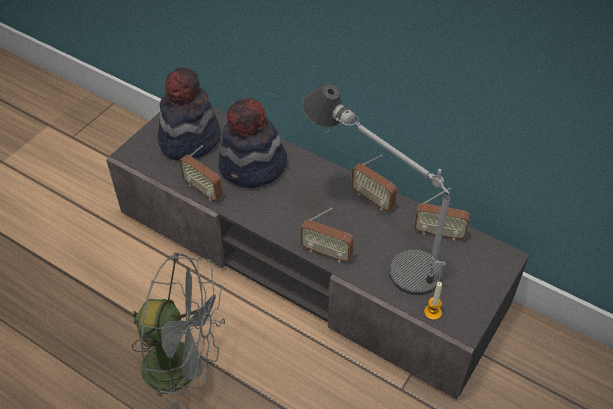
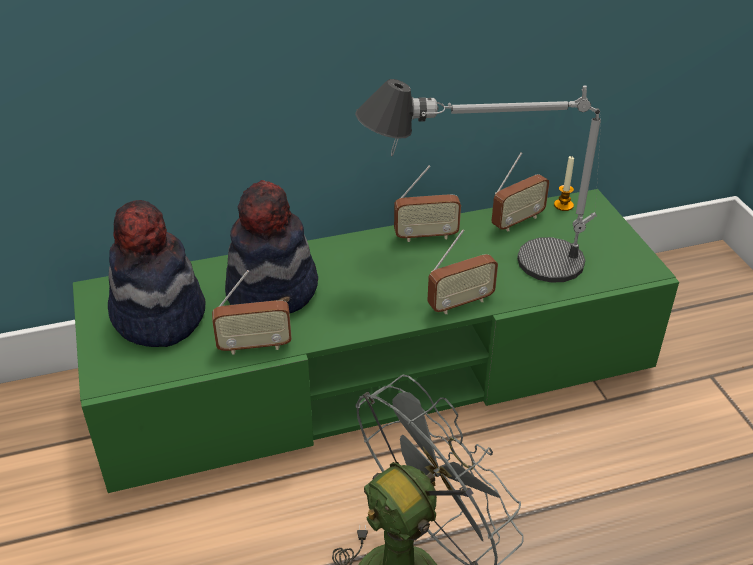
camera: 50 degrees left, 10 degrees down
(306, 259) = (376, 372): grey tv stand -> green tv stand
(432, 312) = (610, 277): candle -> candle (563, 205)

